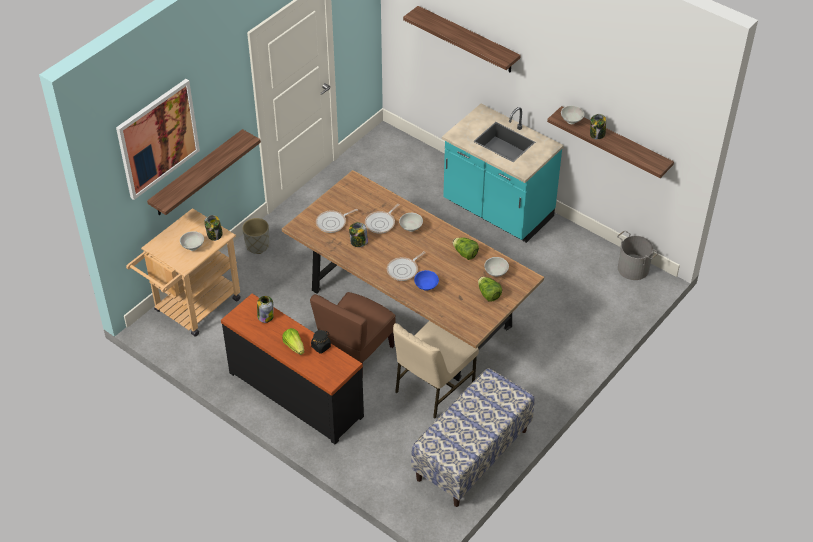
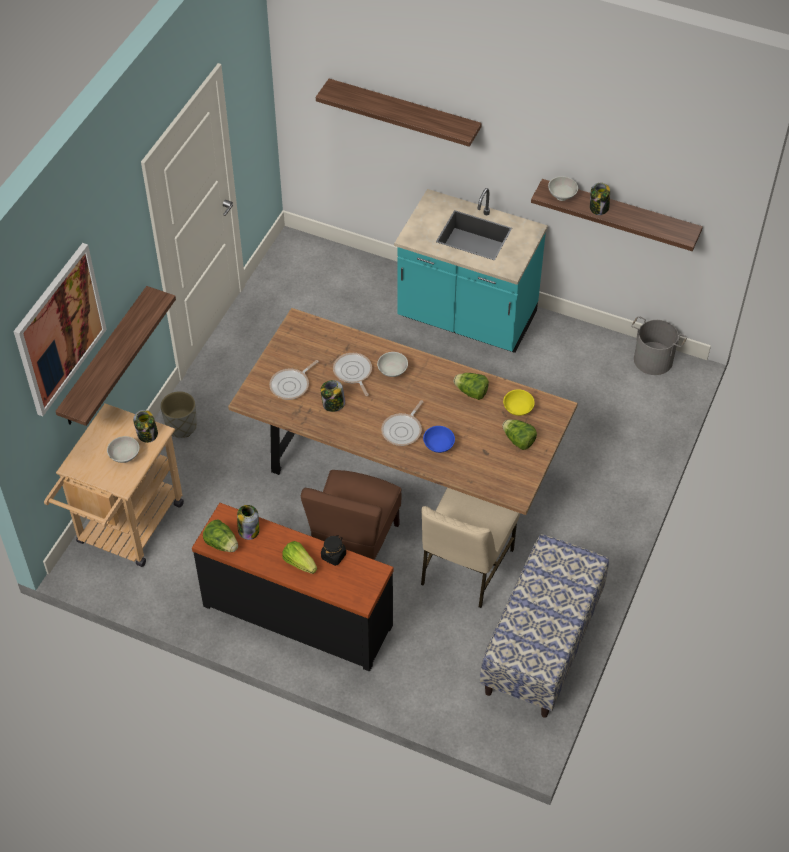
camera: 15 degrees left, 5 degrees up
(243, 321) = (222, 544): none -> lettuce
(381, 223) = (353, 373): frying pan -> frying pan turned 135 degrees clockwise
(496, 273) = (518, 410): white bowl -> yellow bowl

